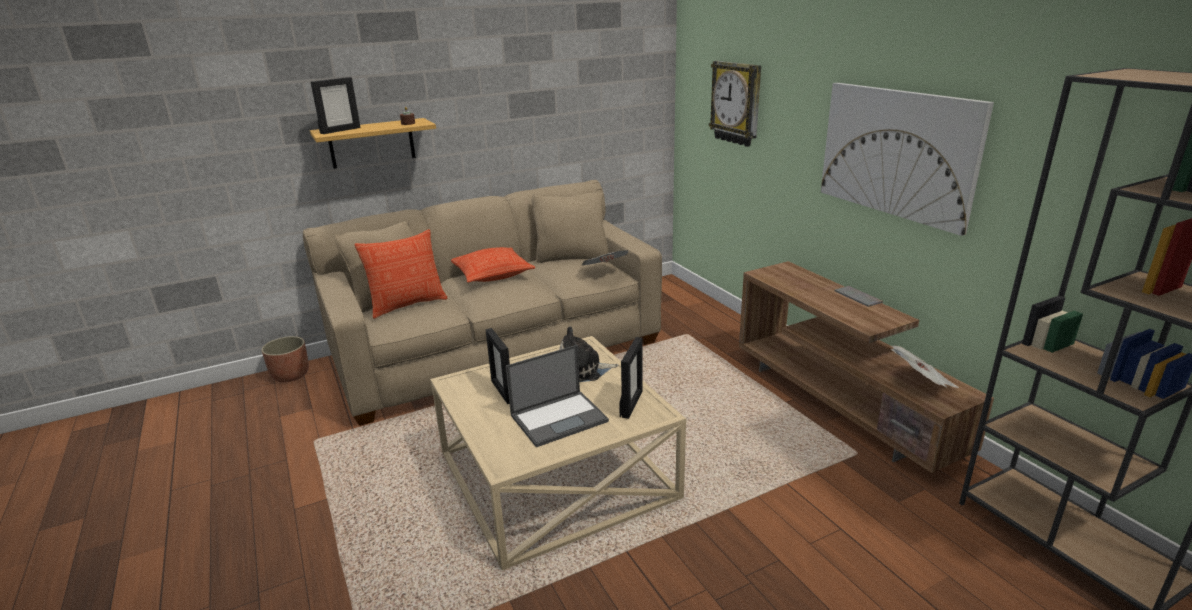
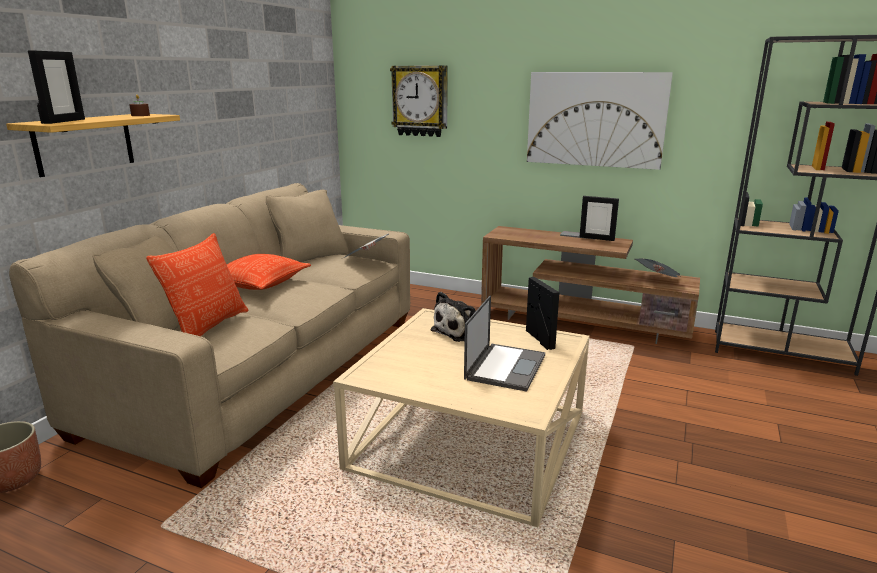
camera: 40 degrees left, 5 degrees down
(503, 391) = (422, 366): picture frame -> picture frame (597, 238)

